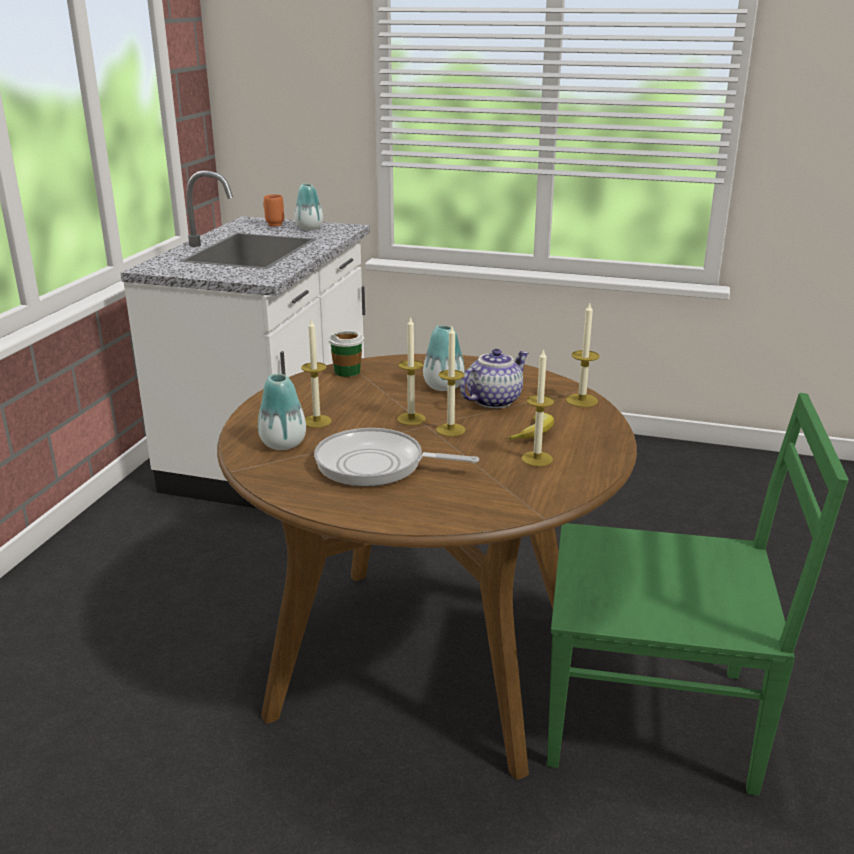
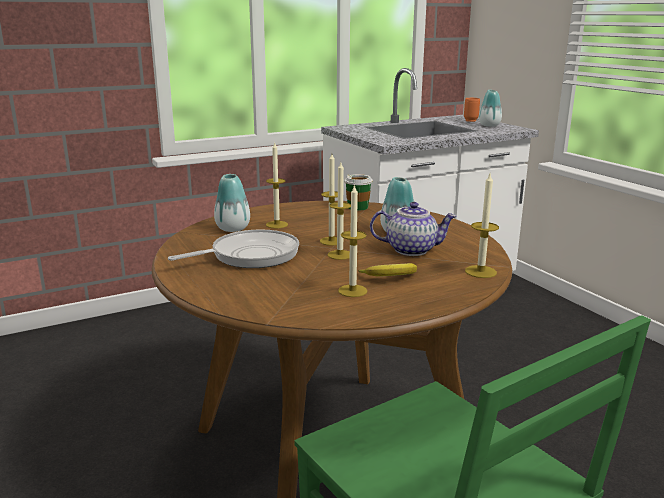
camera: 45 degrees right, 5 degrees down
(376, 465) = (250, 255): frying pan -> frying pan turned 90 degrees clockwise

